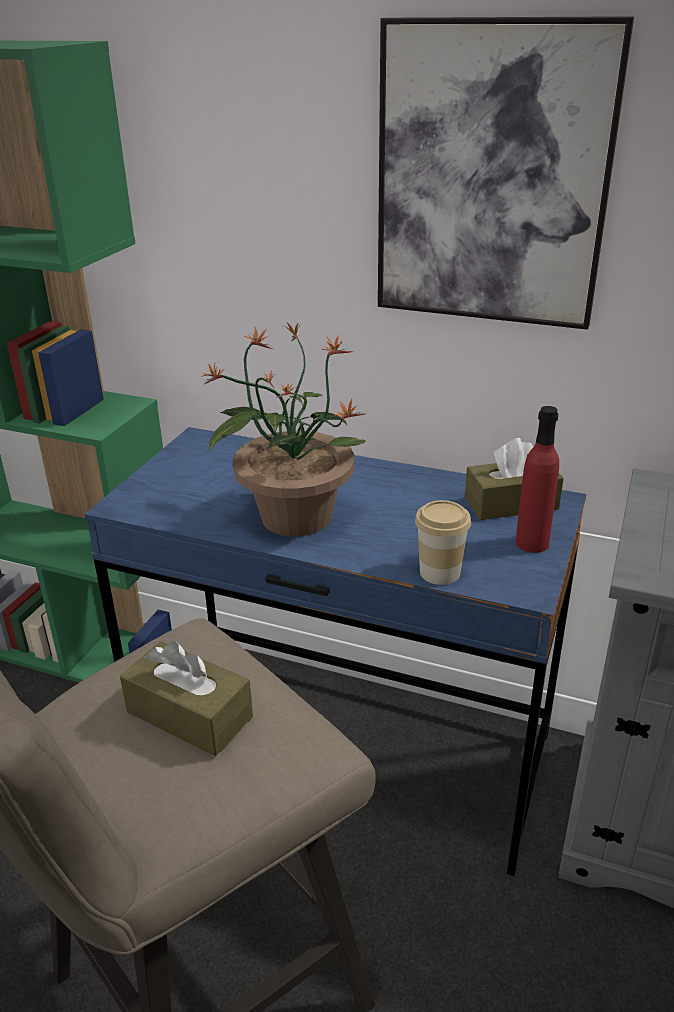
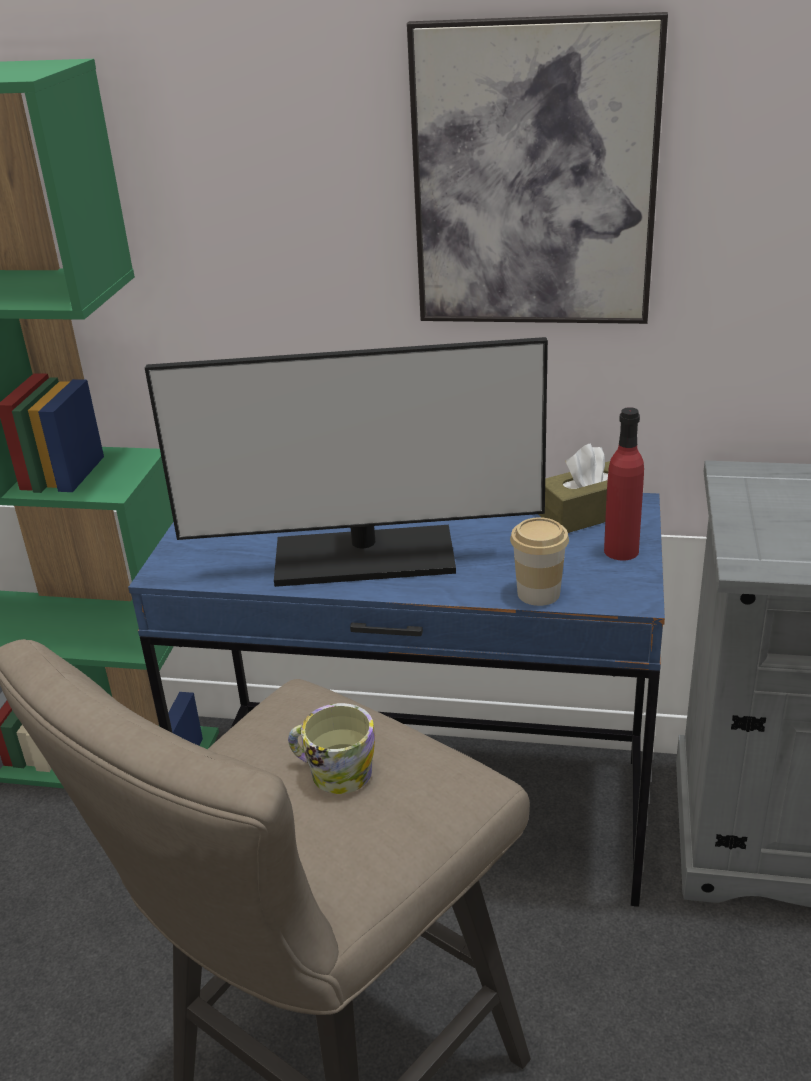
camera: 10 degrees left, 0 degrees up
(189, 714) = (333, 772): brown tissue box -> mug
(294, 516) = (364, 557): potted plant -> monitor

